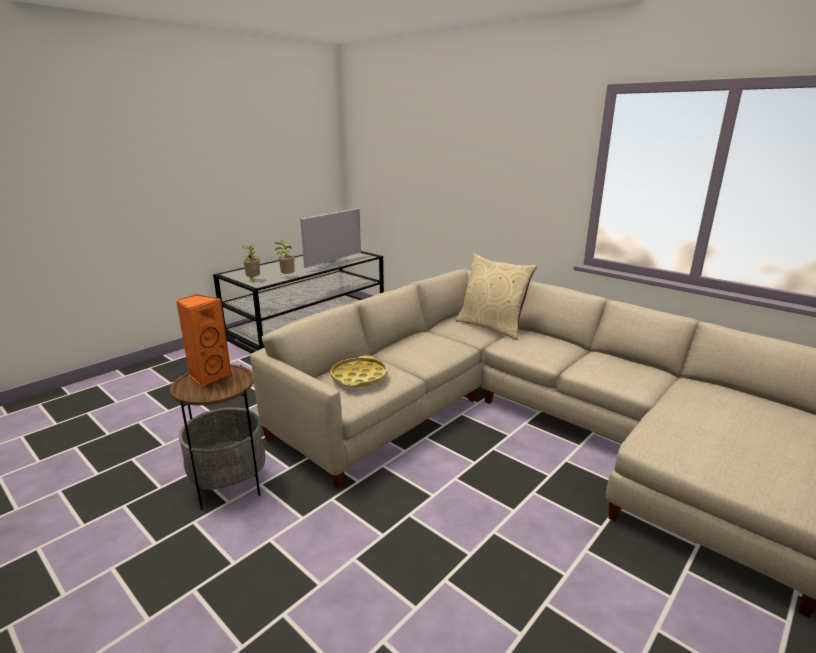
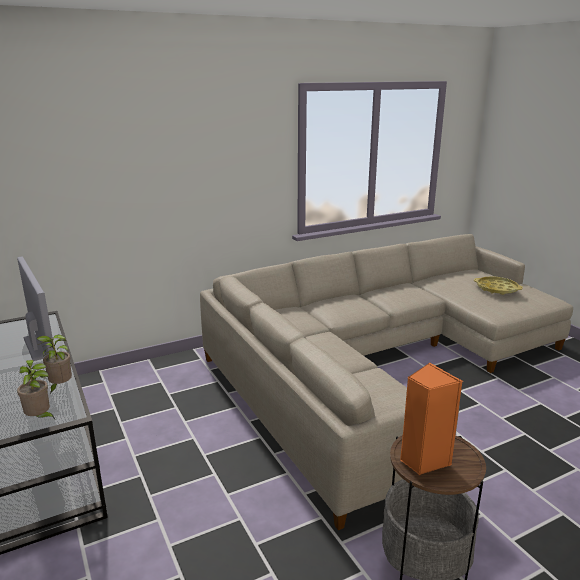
camera: 70 degrees left, 0 degrees up
(359, 377) = (377, 393): yellow tray -> yellow tray (497, 289)
(491, 327) = (298, 312): beige pillow -> none

